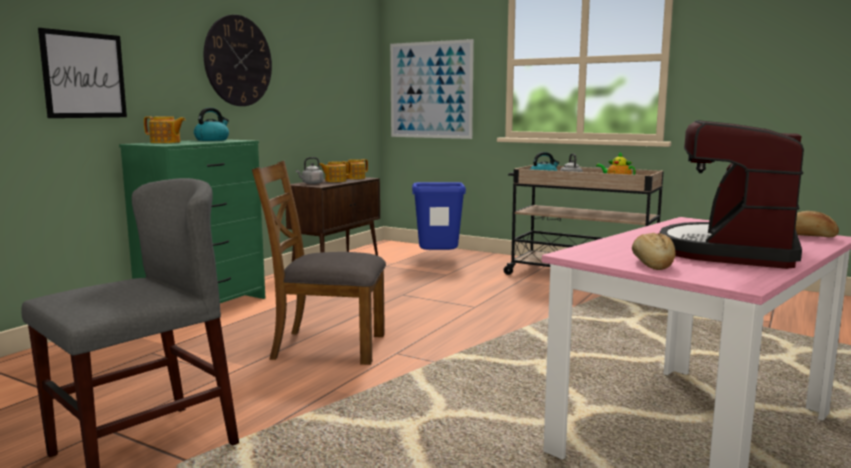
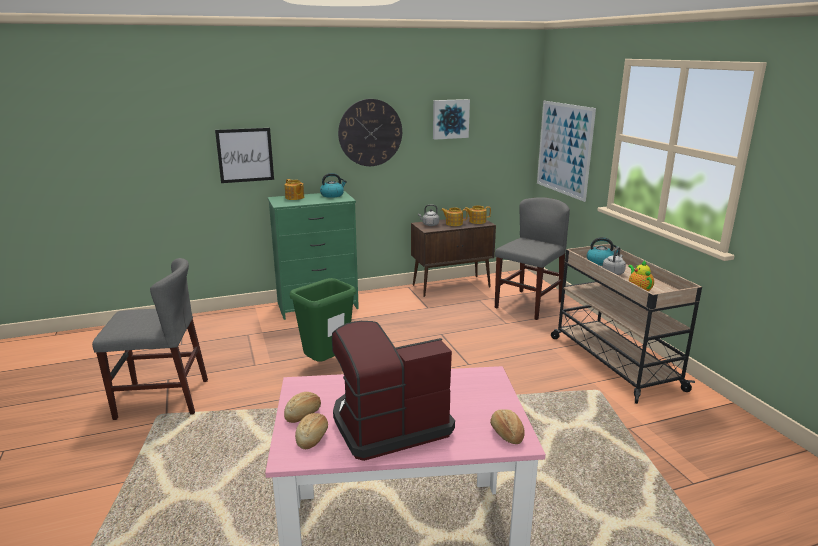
camera: 40 degrees right, 10 degrees up
(313, 54) = (450, 119): none -> picture
(327, 346) = (327, 364): brown chair -> green trash can
(438, 260) = (528, 304): blue trash can -> grey chair
(713, 271) = (313, 438): none -> bread

